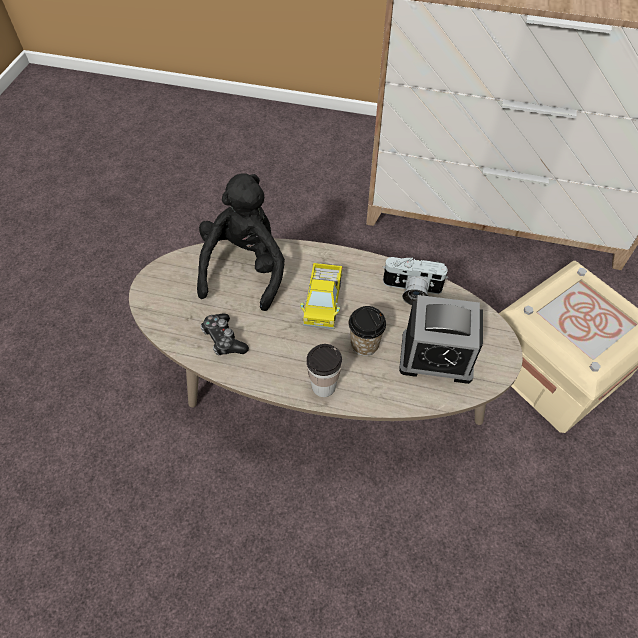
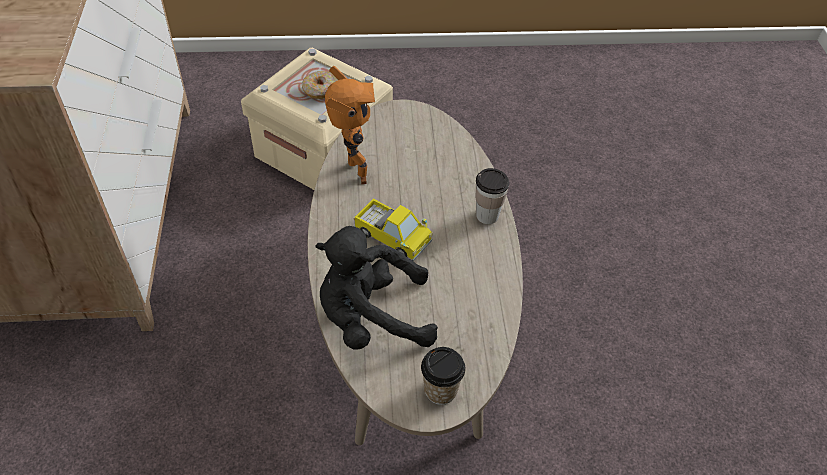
camera: 110 degrees left, 5 degrees down
(224, 339) = (473, 306): game controller -> none
(323, 302) = (392, 237): toy truck -> toy truck turned 45 degrees clockwise
(364, 344) = (429, 196): cup -> cup (440, 390)
(411, 291) = (353, 174): camera -> toy robot
(436, 357) = (421, 148): alarm clock -> none
(577, 318) = (320, 90): none -> donut

